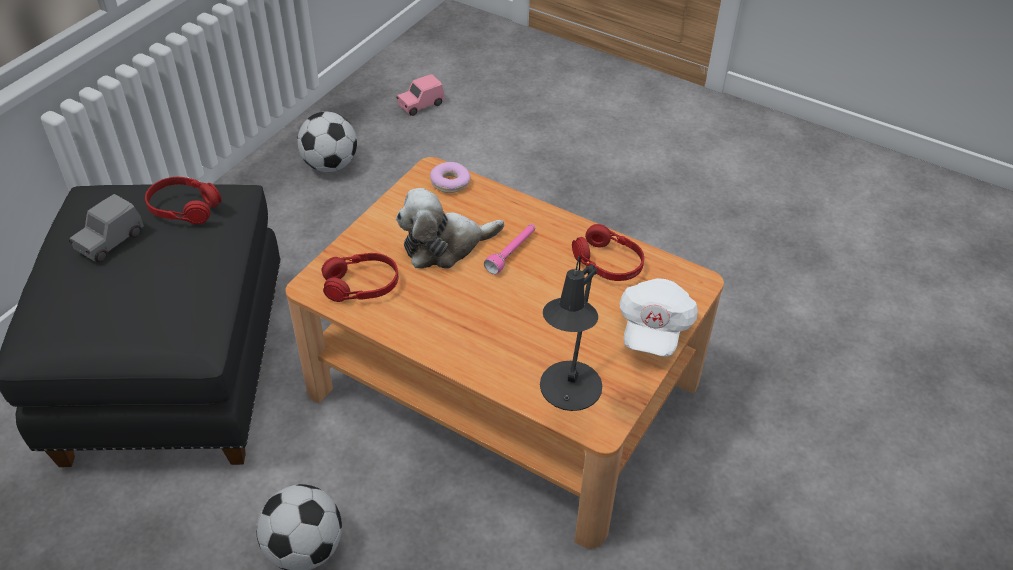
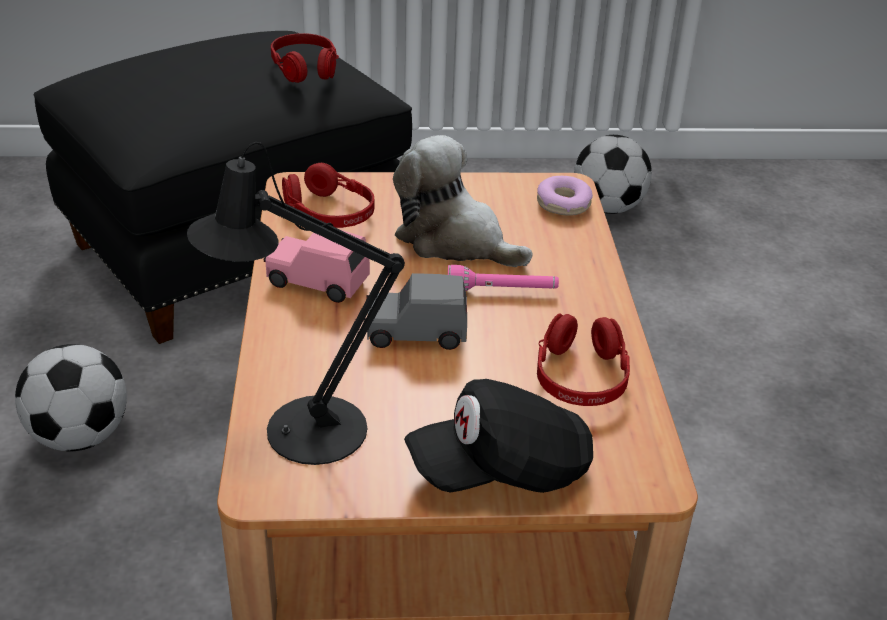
camera: 55 degrees right, 10 degrees down
(110, 242) = (219, 55): grey toy car -> grey toy car (415, 333)
(420, 105) = (782, 220): pink toy car -> pink toy car (317, 282)
(653, 329) = (501, 469): white cap -> black cap

